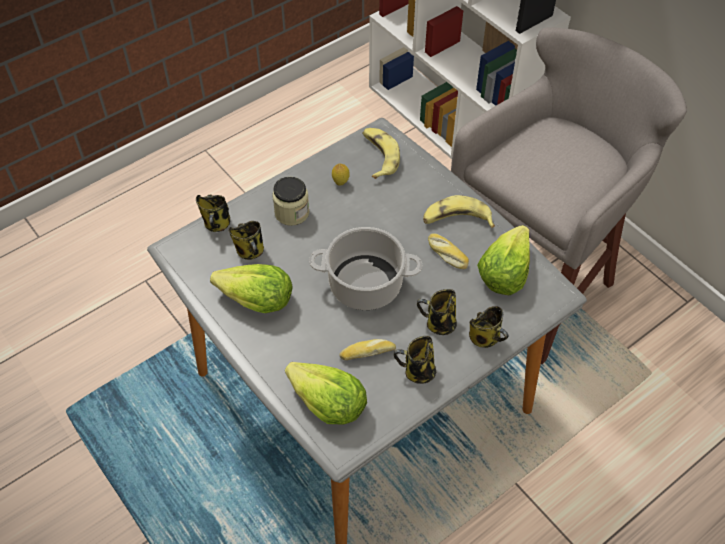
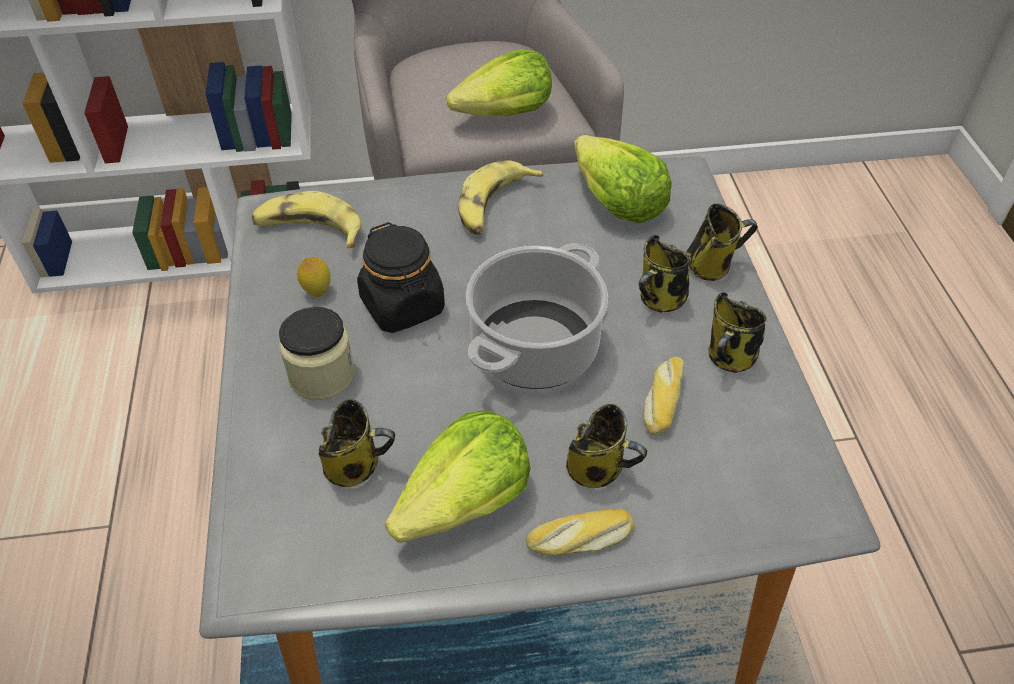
camera: 60 degrees left, 5 degrees down
(217, 224) = (253, 490): mug -> mug (598, 469)
(327, 404) = (733, 492): lettuce -> lettuce (505, 114)
(355, 219) = (403, 306): none -> black jar
(446, 255) = (546, 241): bread -> bread (580, 540)

